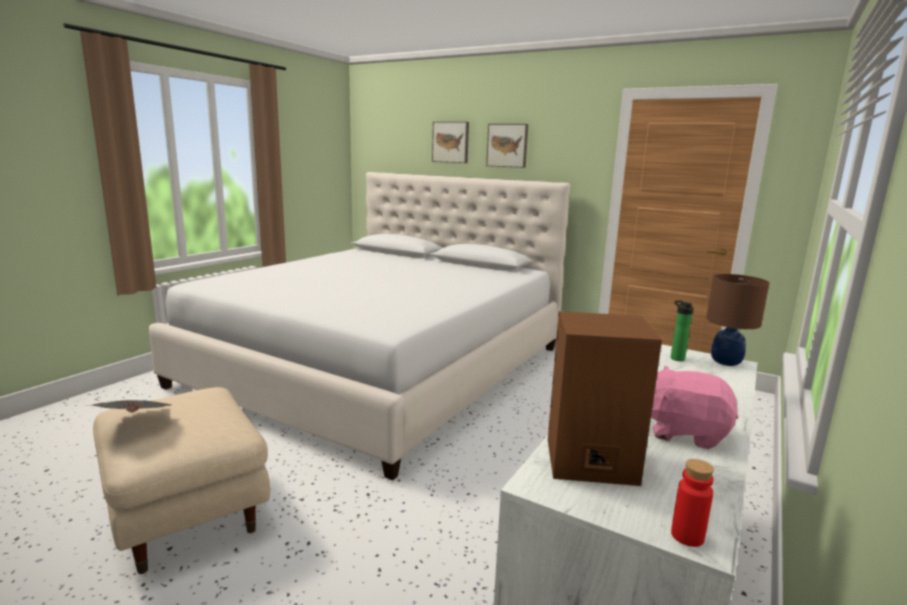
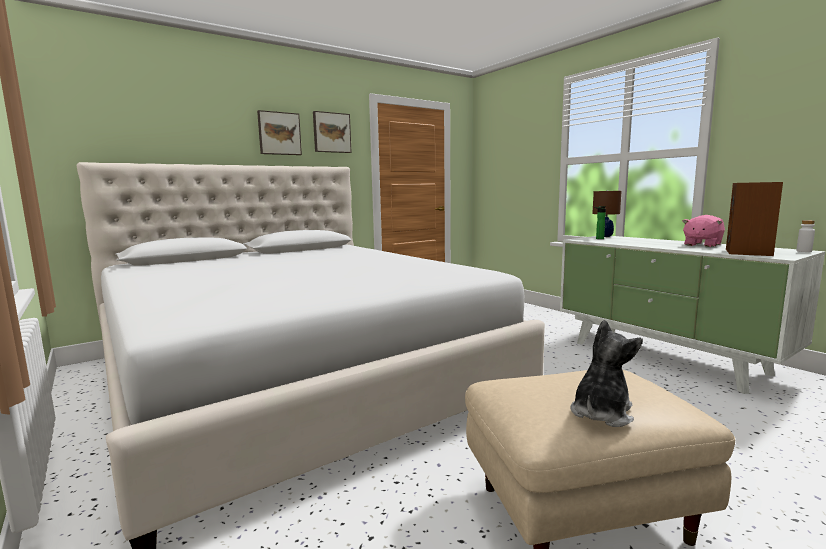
camera: 65 degrees left, 5 degrees down
(136, 423) = (601, 413): newspaper -> plush toy
(451, 142) = (209, 127): picture -> picture (331, 132)
(687, 536) = (804, 251): red bottle -> white bottle

